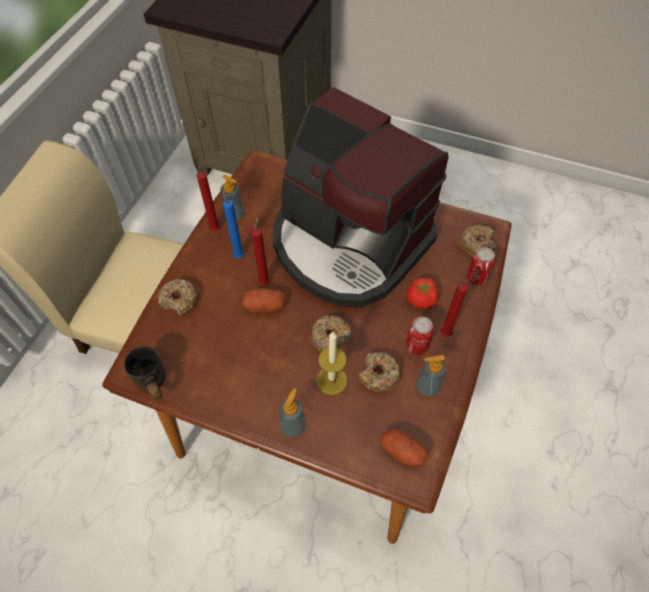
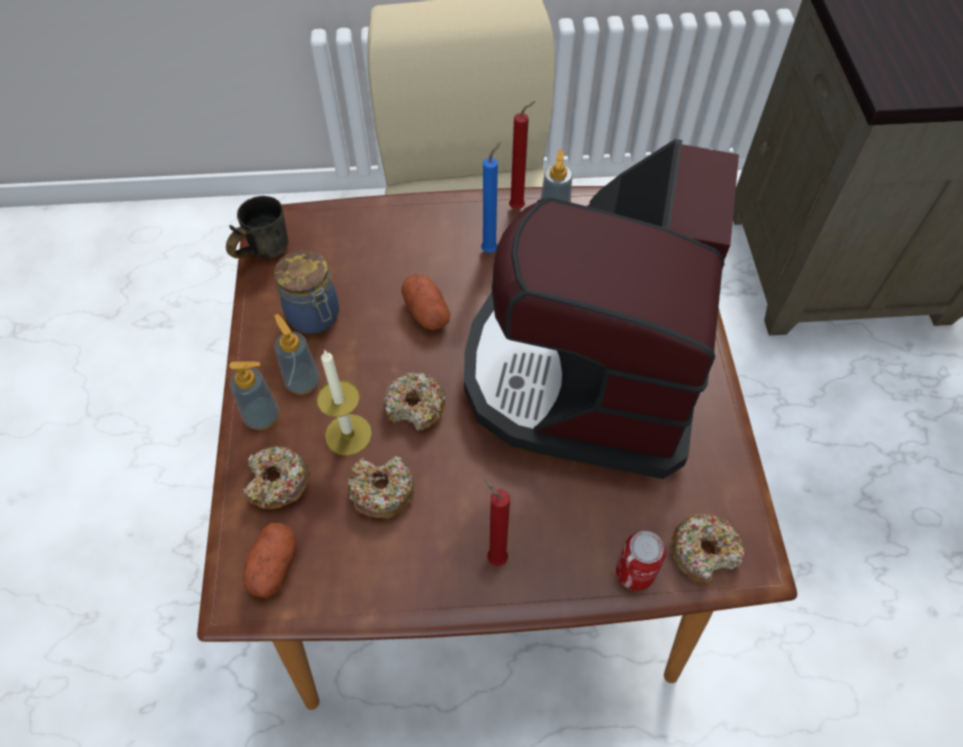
camera: 65 degrees right, 0 degrees up
(179, 300) = (388, 222): donut -> donut (278, 483)
(231, 369) = (315, 317): none -> jar
(265, 281) = (465, 296): red candle -> none
(416, 345) = (456, 524): can -> none
(421, 299) = (544, 503): tomato -> none
(427, 387) = (391, 564): soap dispenser -> soap dispenser (302, 382)

